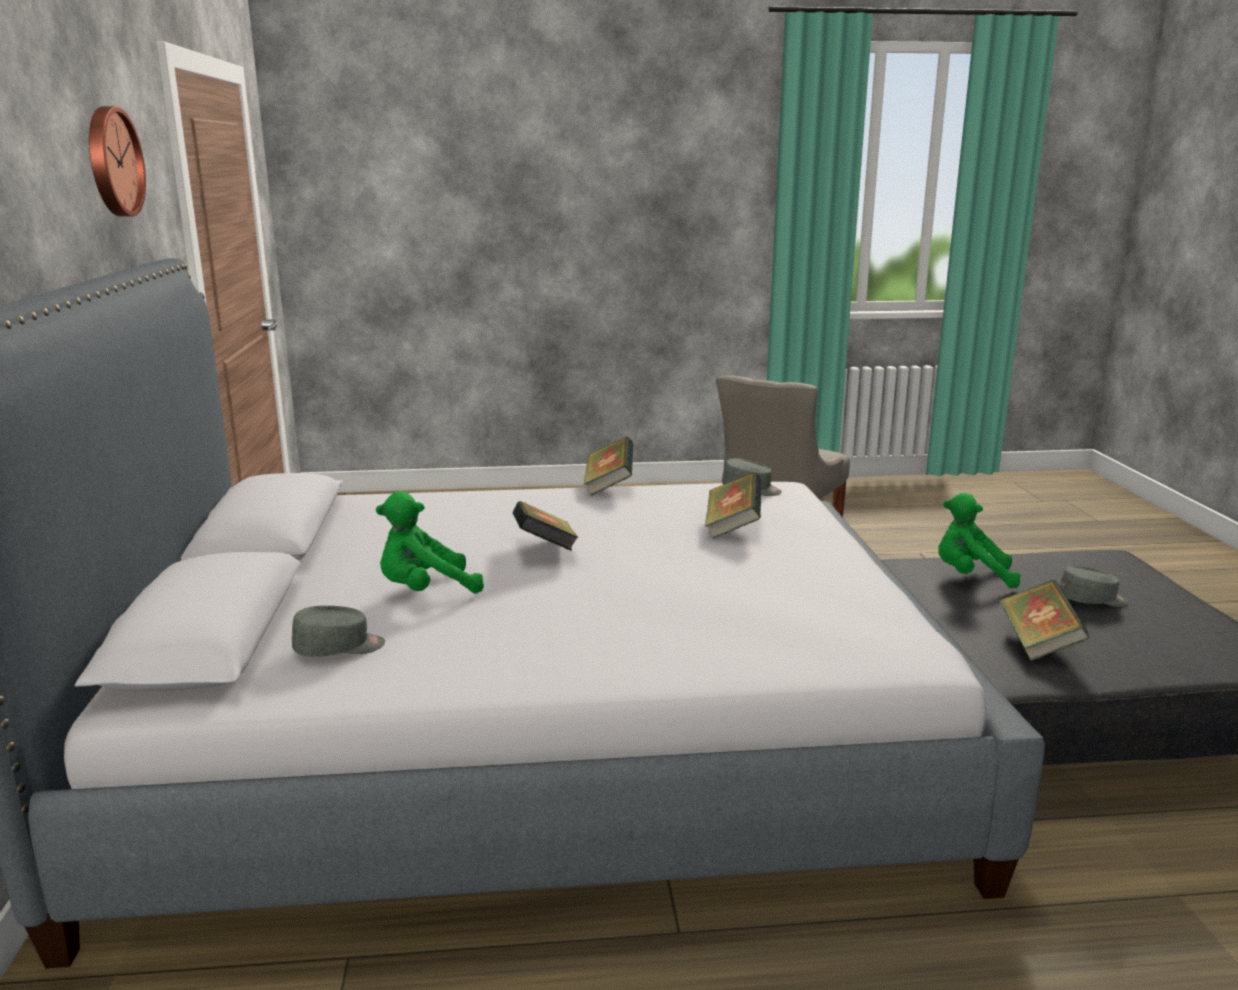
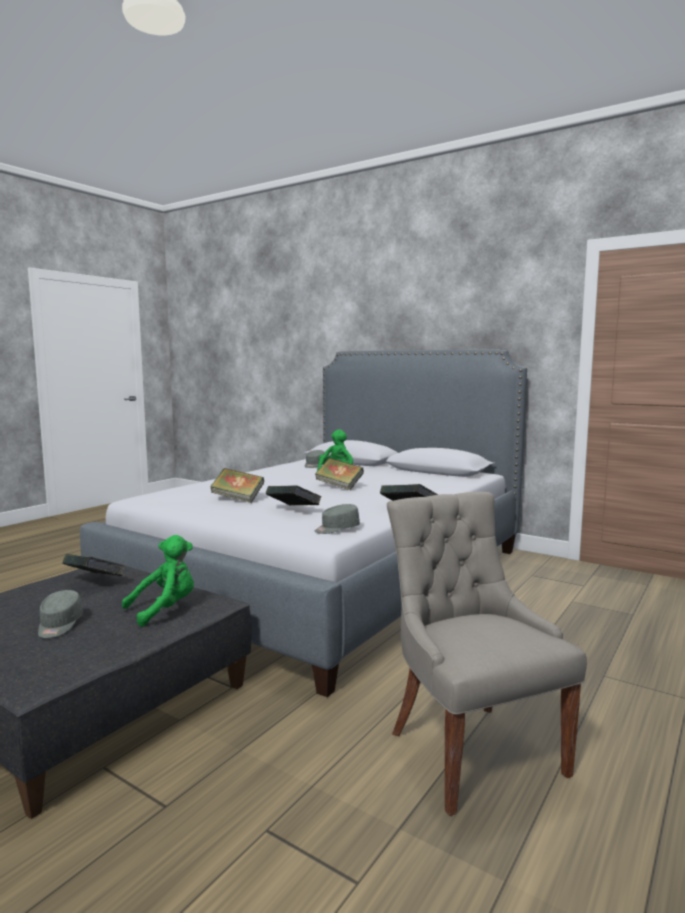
camera: 130 degrees right, 10 degrees down
(112, 162) = (491, 308): wall clock -> none
(754, 579) = (238, 499): none -> book
(1092, 600) = (59, 625): grey cap -> grey cap turned 45 degrees counterclockwise

